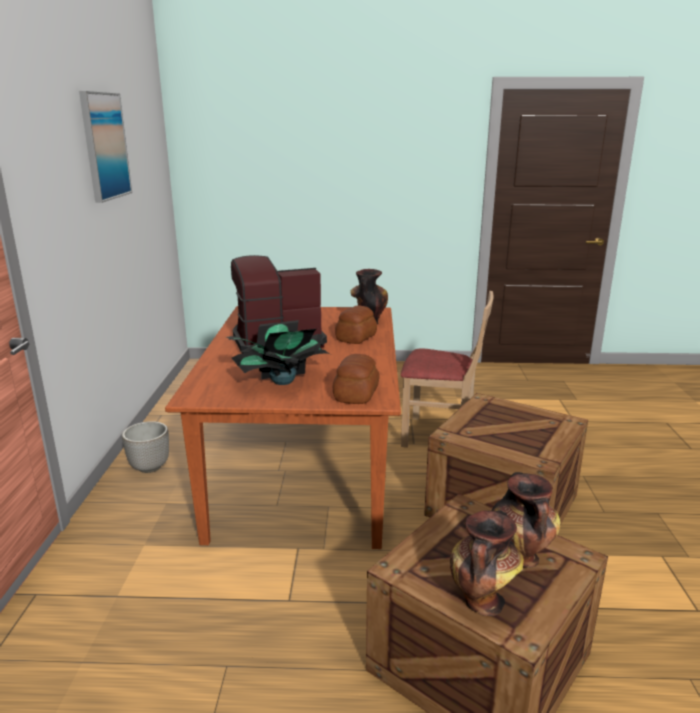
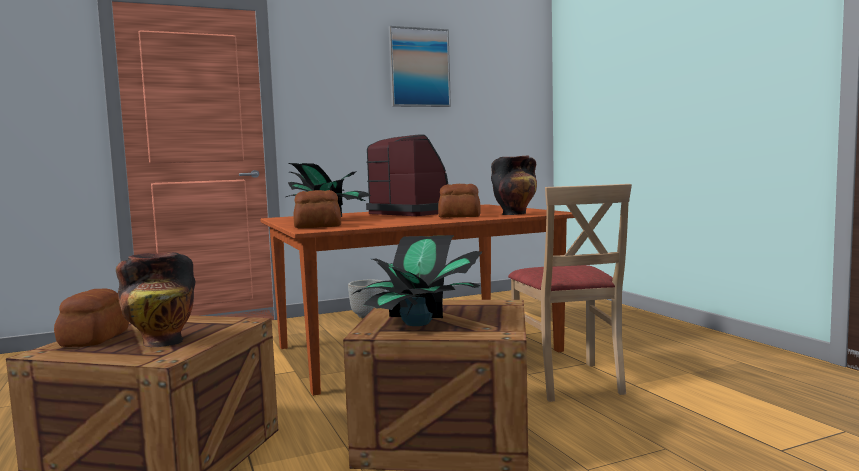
camera: 65 degrees right, 15 degrees down
(482, 602) = (93, 339): vase -> bread
(525, 439) = (419, 323): none -> potted plant

